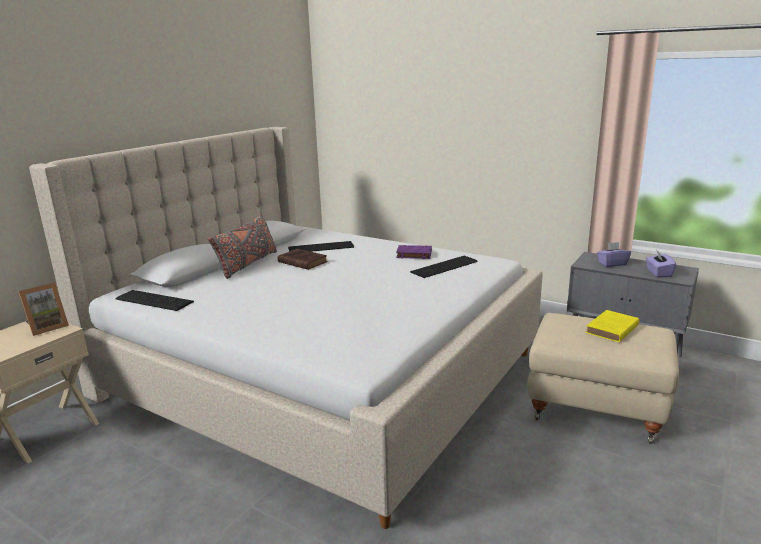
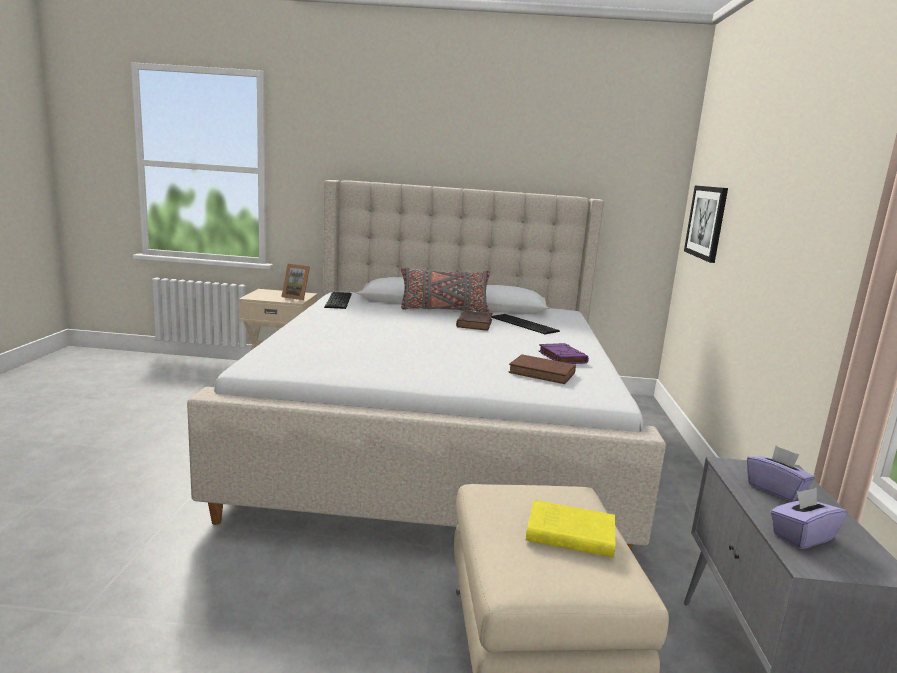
camera: 60 degrees right, 5 degrees down
(364, 130) = (706, 222): none -> picture
(445, 267) = (543, 373): keyboard -> brown book

